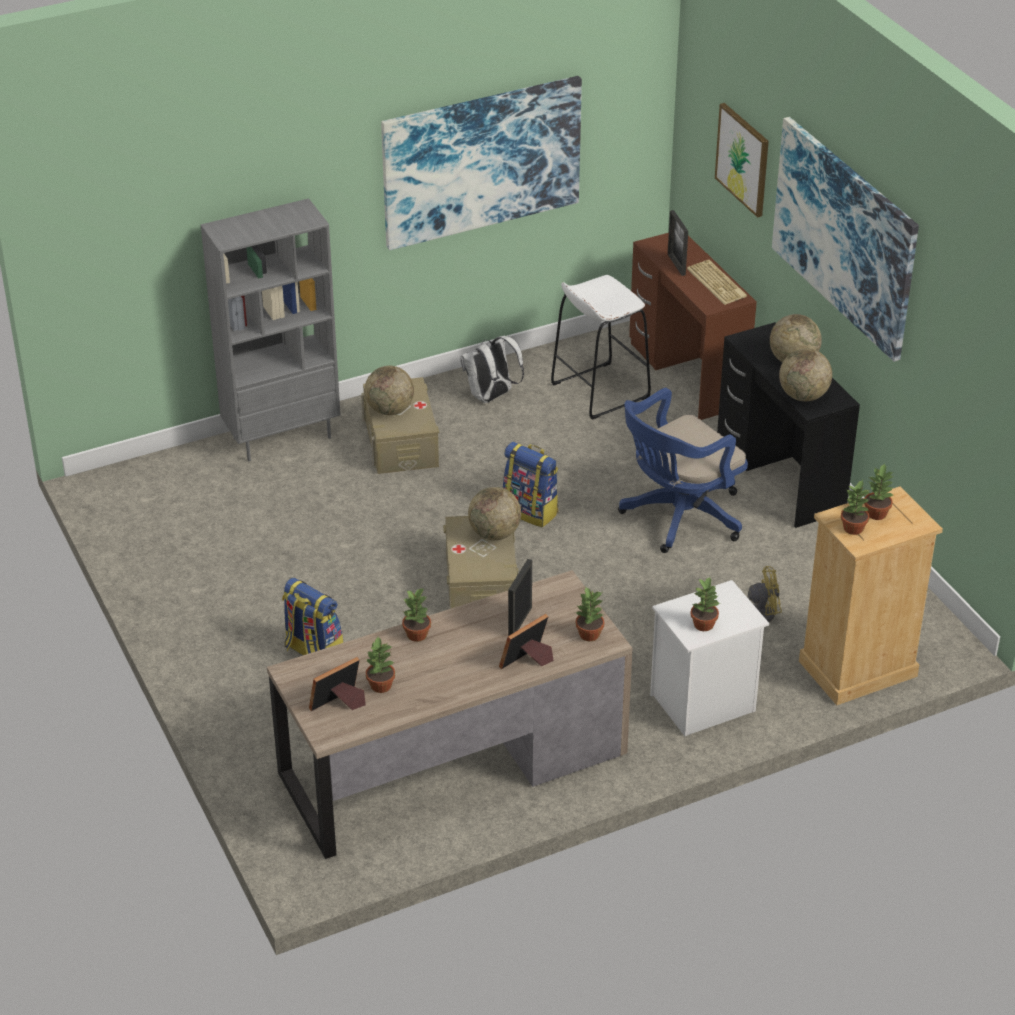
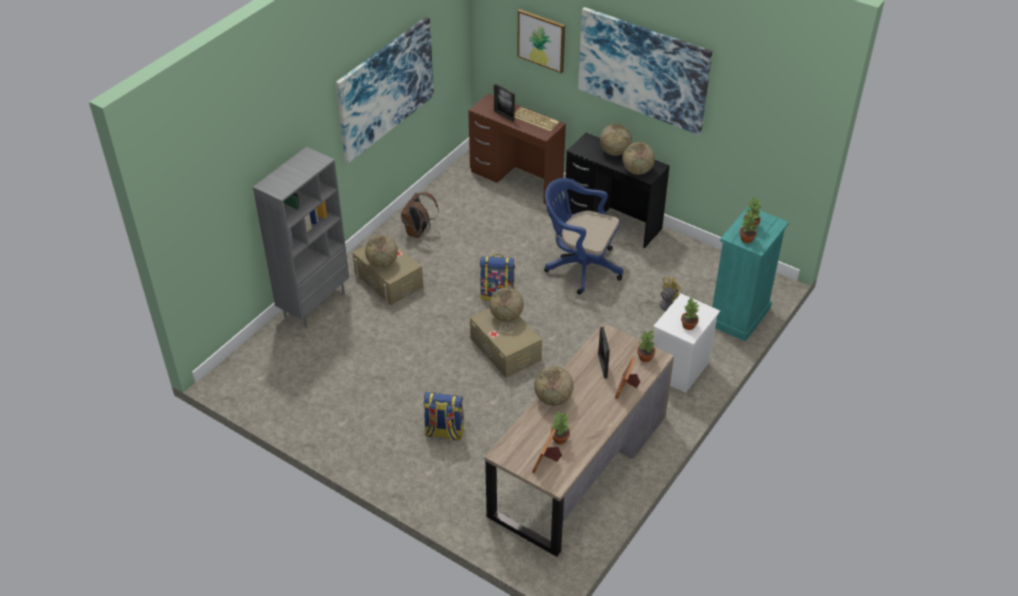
camera: 30 degrees left, 5 degrees up
(417, 635) = (553, 398): potted plant -> globe
(491, 397) = (418, 232): white backpack -> brown backpack
(599, 390) = (476, 206): white stool -> none
(678, 518) = (579, 266): blue office chair -> blue office chair turned 90 degrees clockwise
(857, 669) = (739, 316): beige dresser -> turquoise dresser

